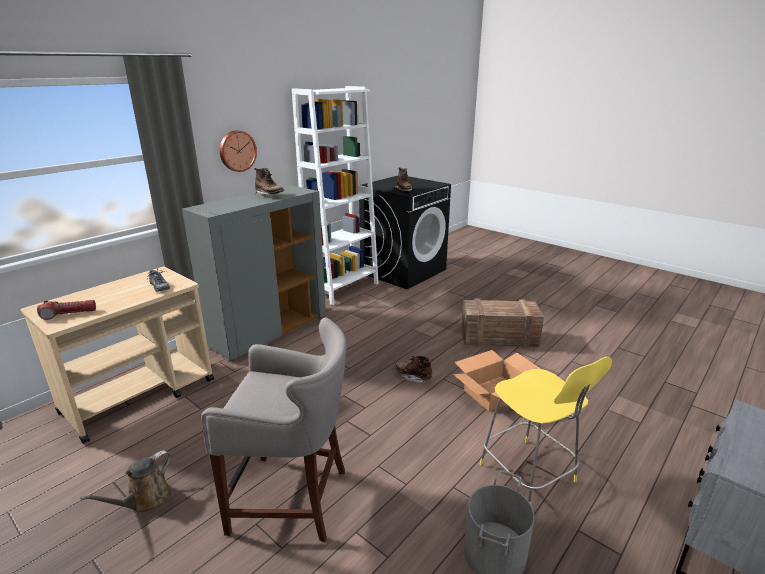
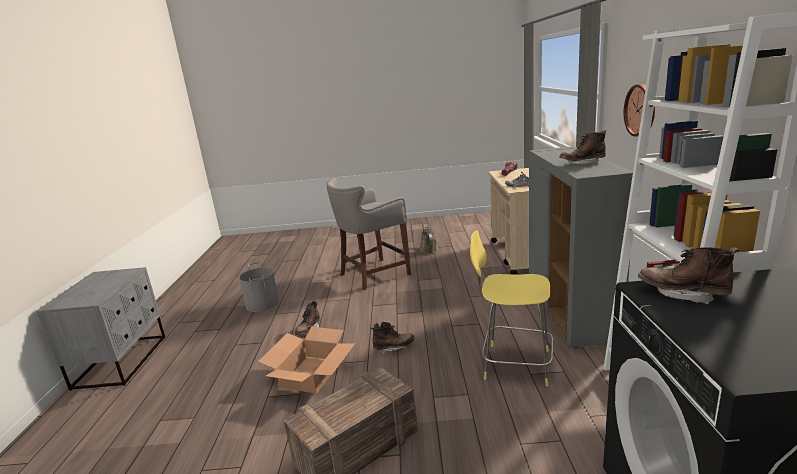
camera: 140 degrees right, 5 degrees down
(465, 443) = (308, 330): none -> brown boot
(529, 475) = (256, 336): yellow stool -> yellow stool (514, 364)

